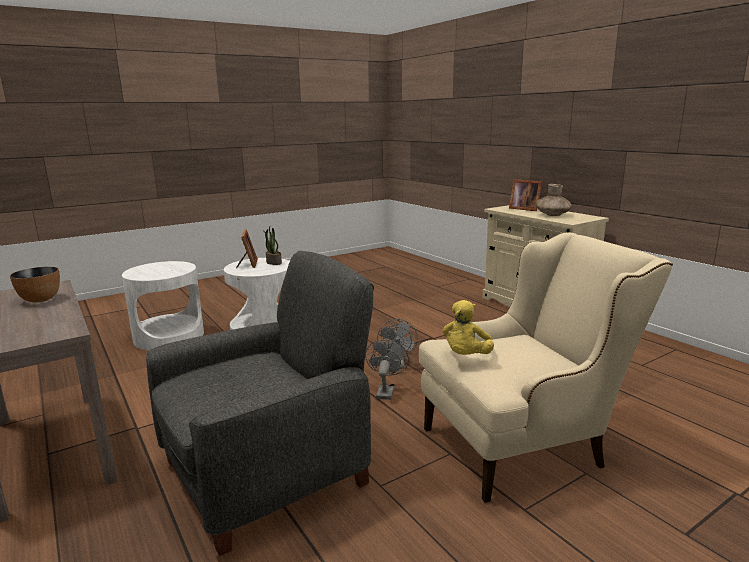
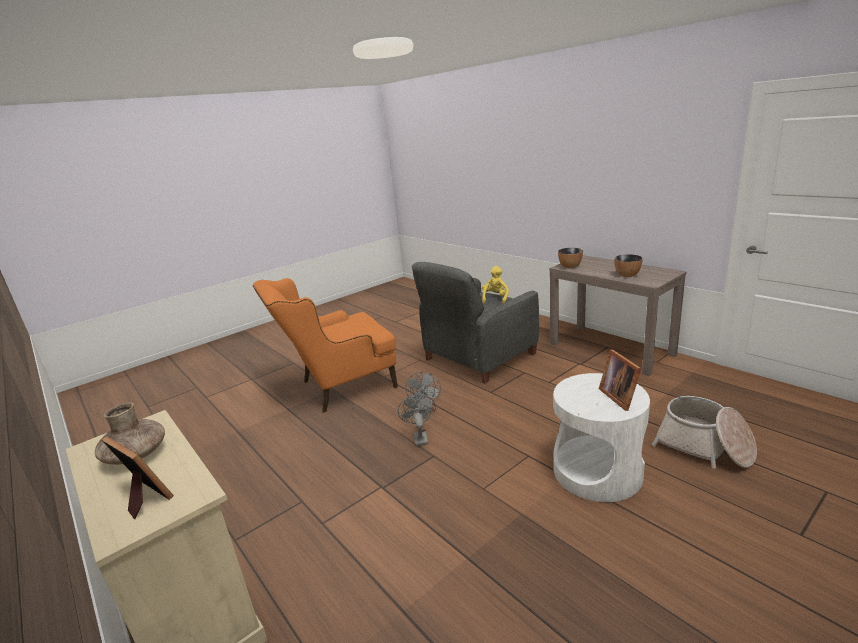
camera: 175 degrees right, 5 degrees up
(57, 329) = (570, 267): none -> bowl
(169, 336) = (704, 447): white side table -> basket
(273, 262) = (590, 405): potted plant -> none
(466, 356) = (368, 320): yellow plush toy -> yellow plush toy (495, 299)
(525, 442) = (338, 388): beige armchair -> orange armchair

